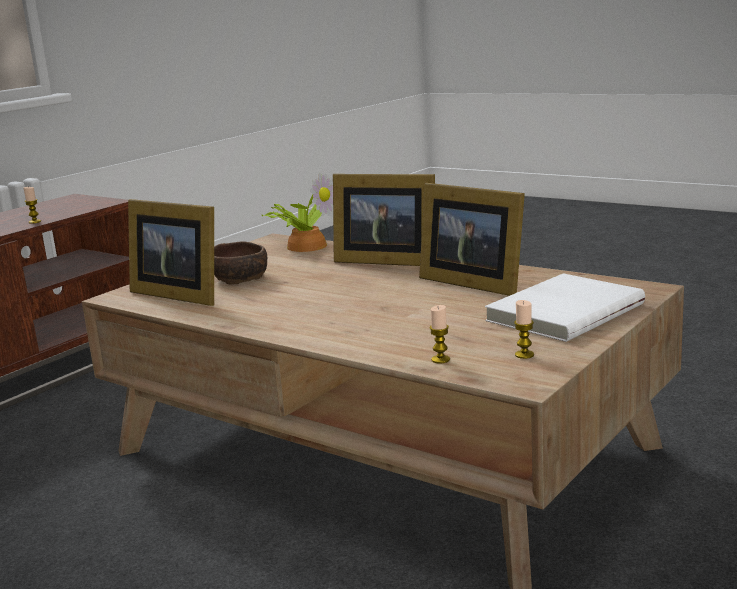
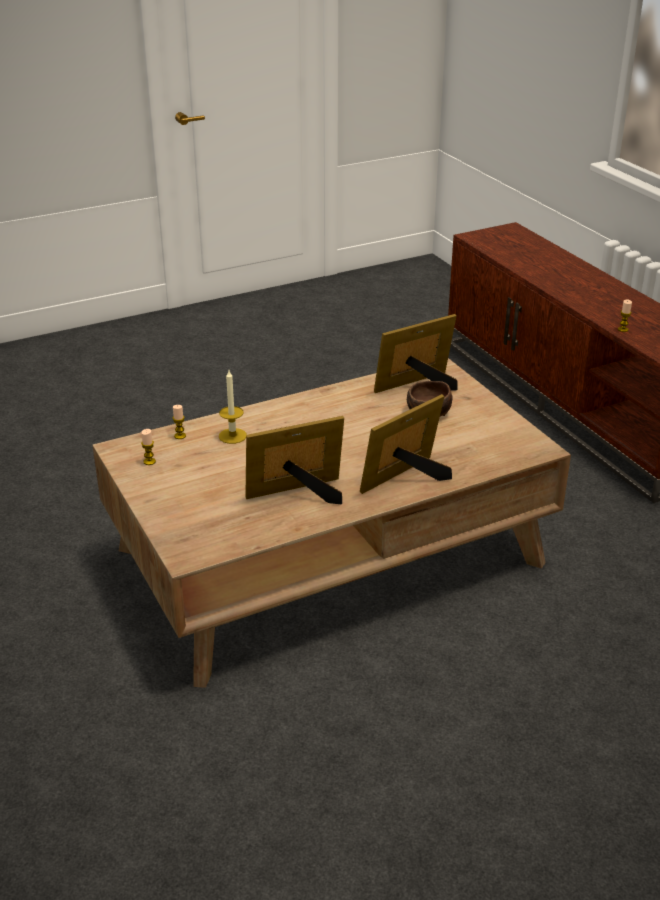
camera: 115 degrees right, 15 degrees up
(306, 245) = (500, 458): potted plant -> none
(400, 335) = (232, 436): none -> candle
(562, 312) = (192, 502): white book -> none

